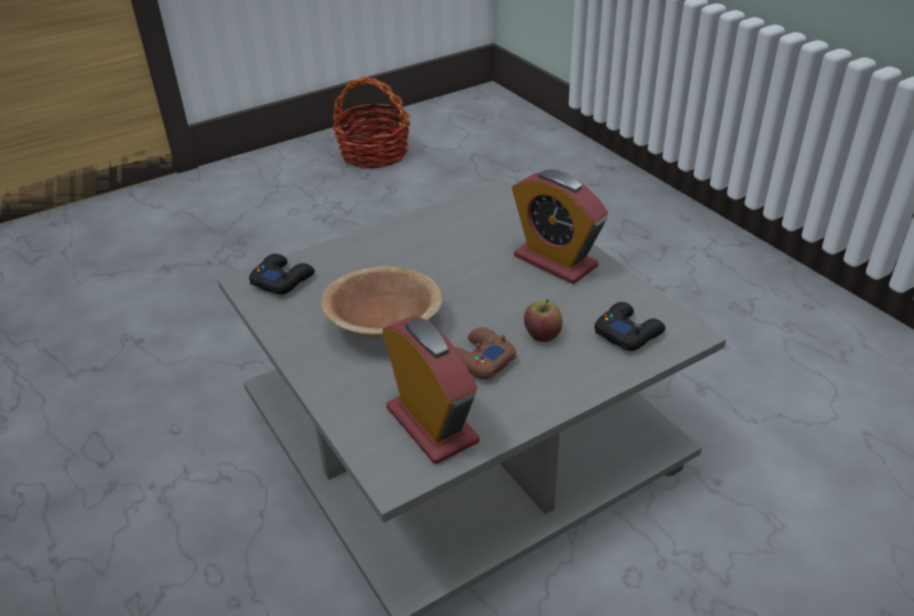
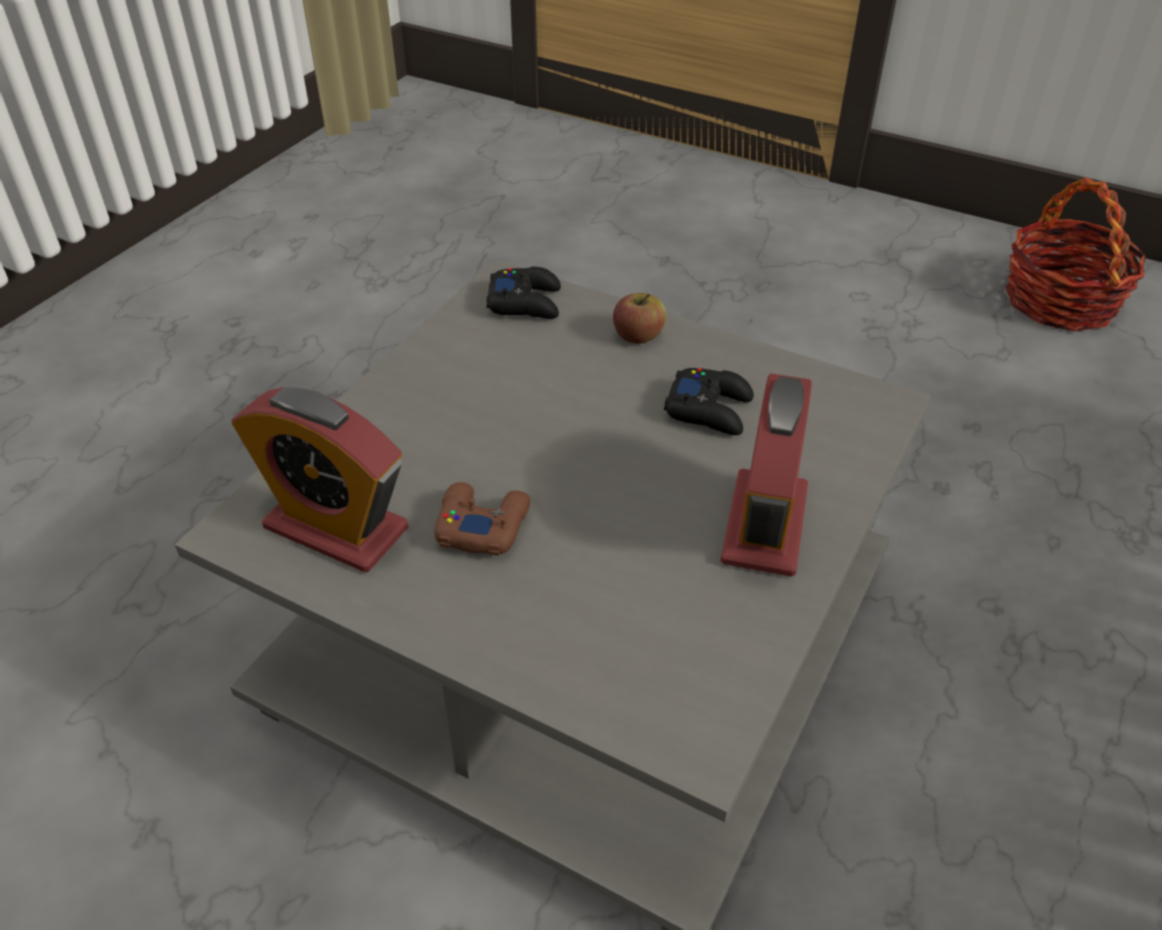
camera: 60 degrees right, 5 degrees up
(384, 325) = (497, 414): brown bowl -> none
(432, 425) = (336, 528): alarm clock -> alarm clock turned 90 degrees clockwise
(542, 334) = (578, 570): apple -> apple (638, 336)
(628, 332) = (650, 668): black game controller -> black game controller (710, 409)

